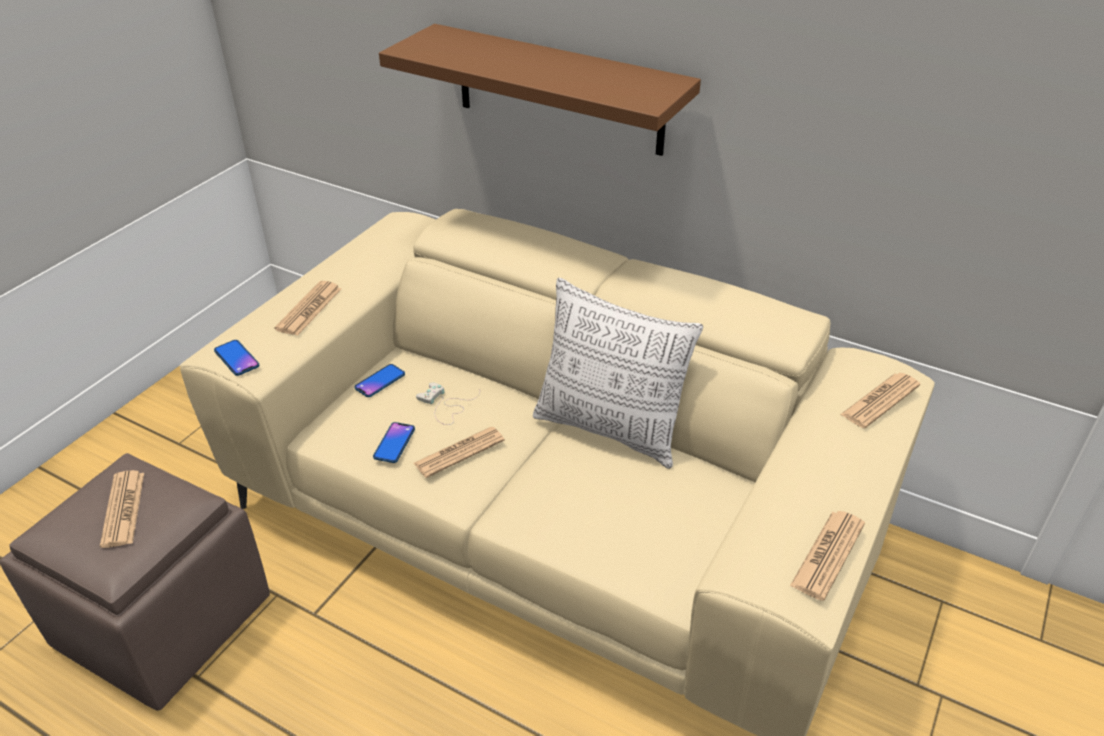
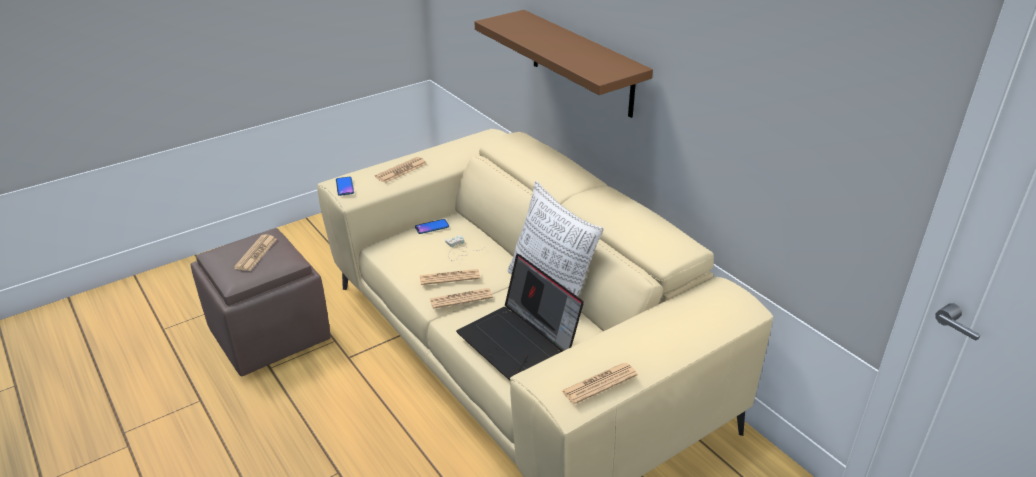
camera: 25 degrees right, 5 degrees down
(394, 443) = (416, 262): phone -> none
(626, 521) = (519, 343): none -> laptop
(880, 400) = (714, 313): newspaper -> newspaper (461, 299)

